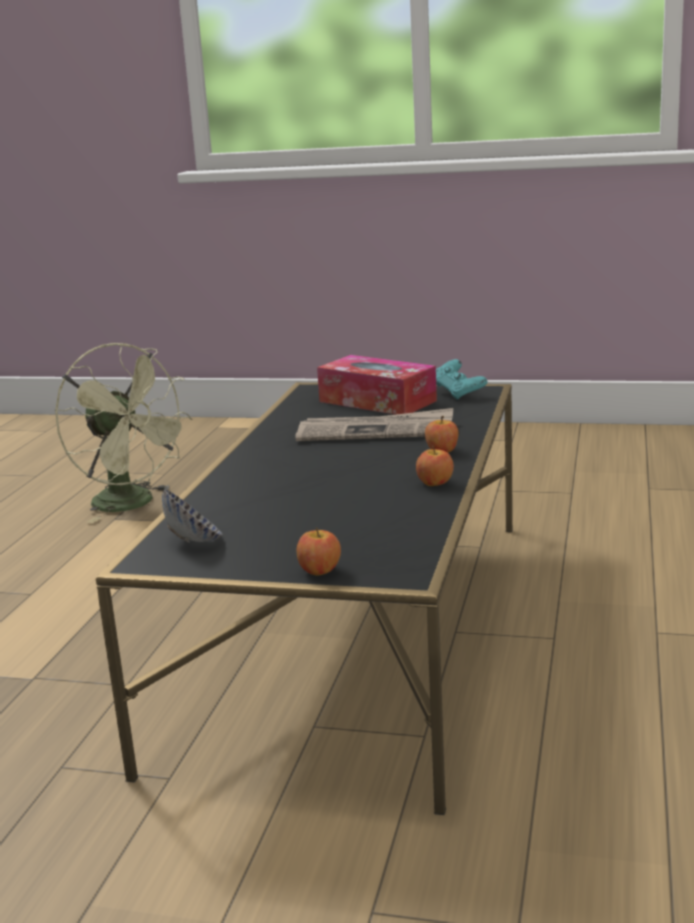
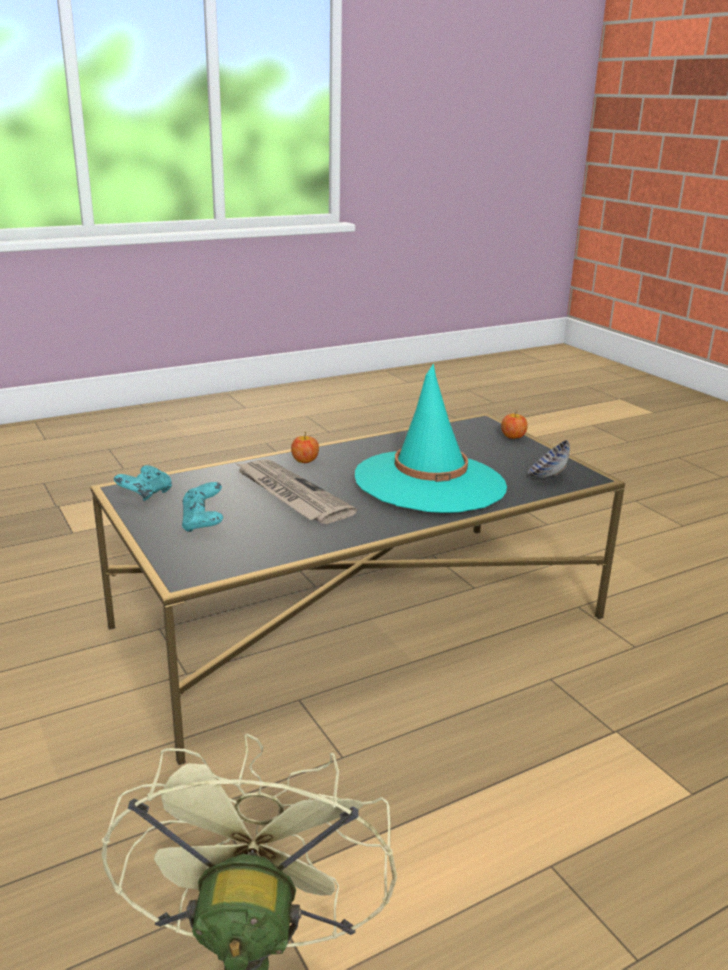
camera: 135 degrees left, 5 degrees up
(295, 483) = (430, 482): none -> turquoise hat
(377, 401) = (203, 523): tissue box -> turquoise game controller
(435, 483) = (365, 446): apple -> none

